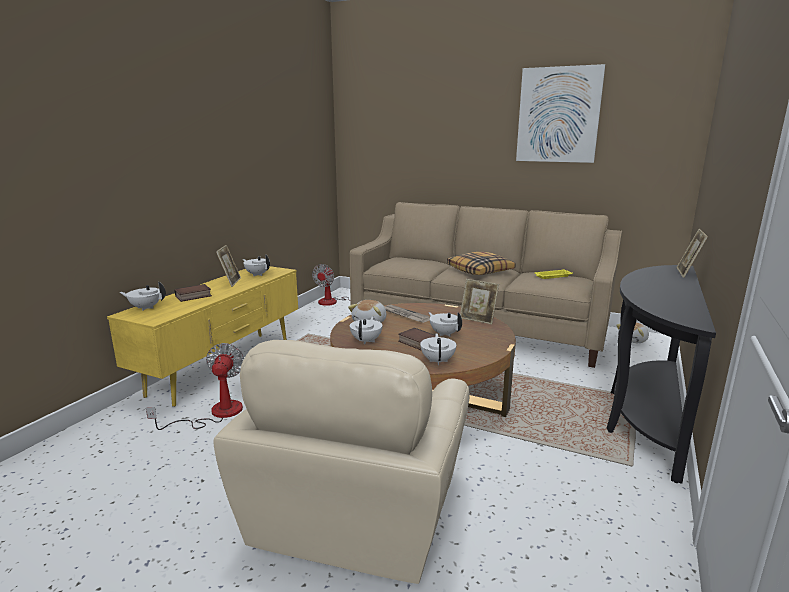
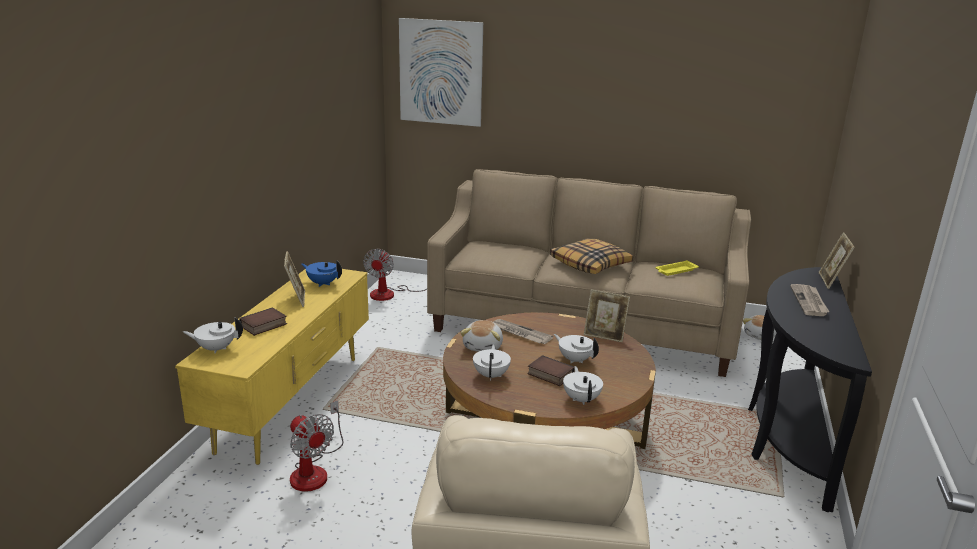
camera: 10 degrees left, 5 degrees up
(215, 414) = (314, 470): fan -> fan turned 150 degrees clockwise
(257, 274) = (323, 283): white teapot -> blue teapot
(558, 115) = (678, 70): picture -> picture (440, 72)
(662, 285) = (809, 302): none -> newspaper

